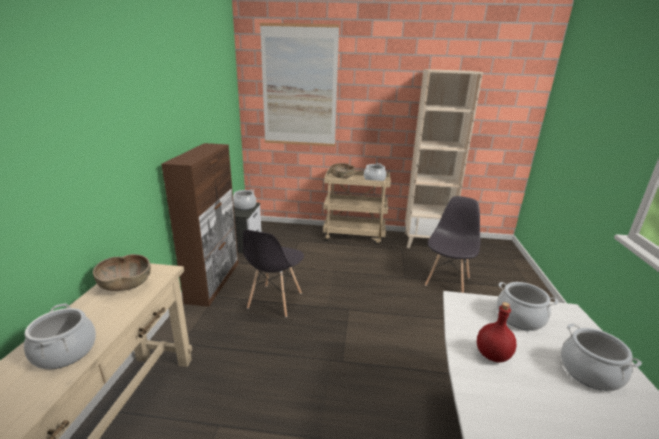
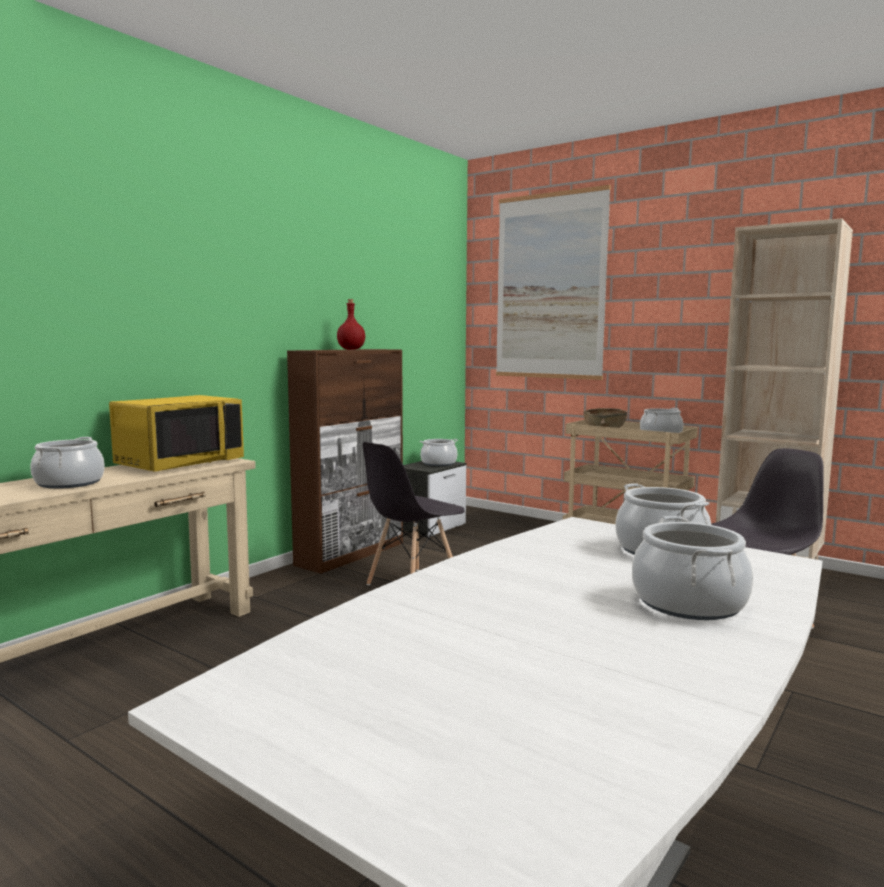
camera: 30 degrees right, 15 degrees down
(126, 285) = (179, 463): brown bowl -> yellow microwave
(492, 354) = (536, 562): red bottle -> red bottle (351, 349)

